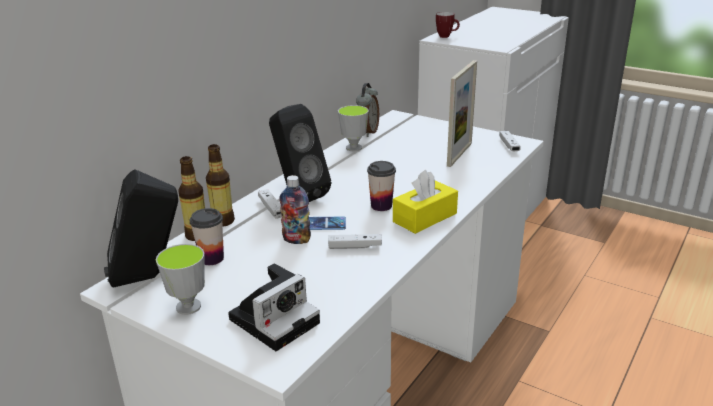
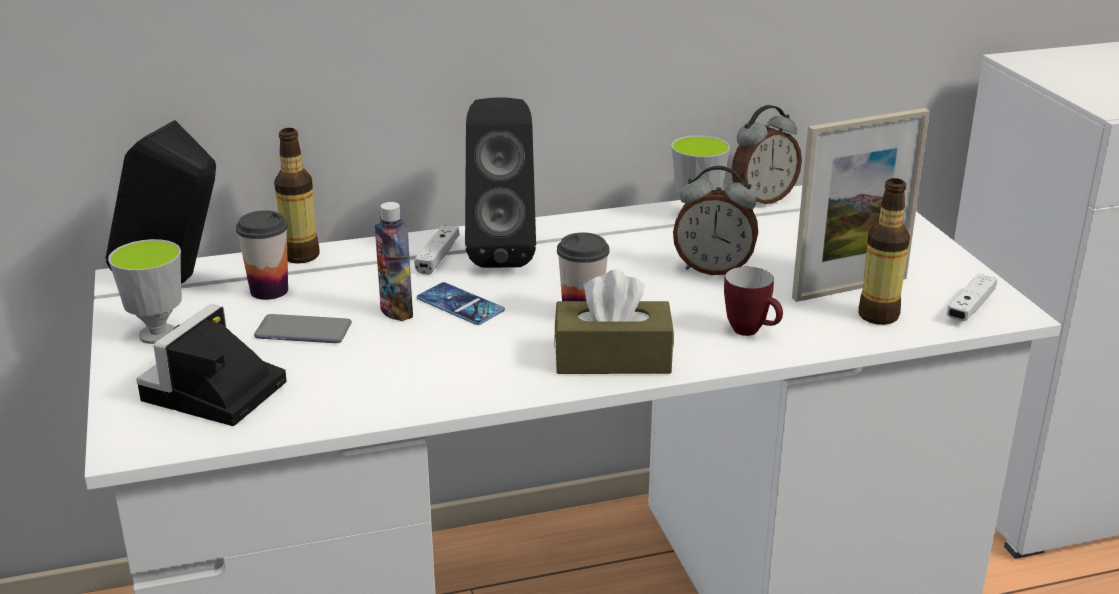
camera: 40 degrees right, 0 degrees up
(223, 221) = (356, 250): bottle -> bottle (878, 315)
(267, 269) = (303, 331): none -> phone
(276, 319) = (212, 394): camera -> camera turned 120 degrees clockwise
(355, 247) = (448, 353): white game controller -> none
(398, 166) = (713, 269): none -> alarm clock
(425, 217) = (612, 358): yellow tissue box -> brown tissue box
(446, 36) = (1051, 60): mug -> mug (752, 332)

